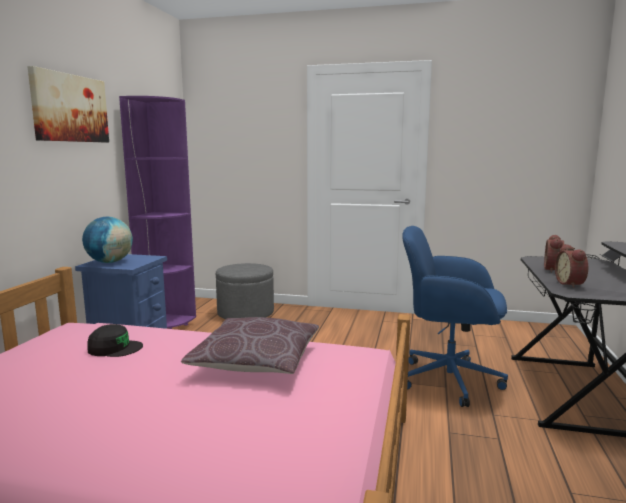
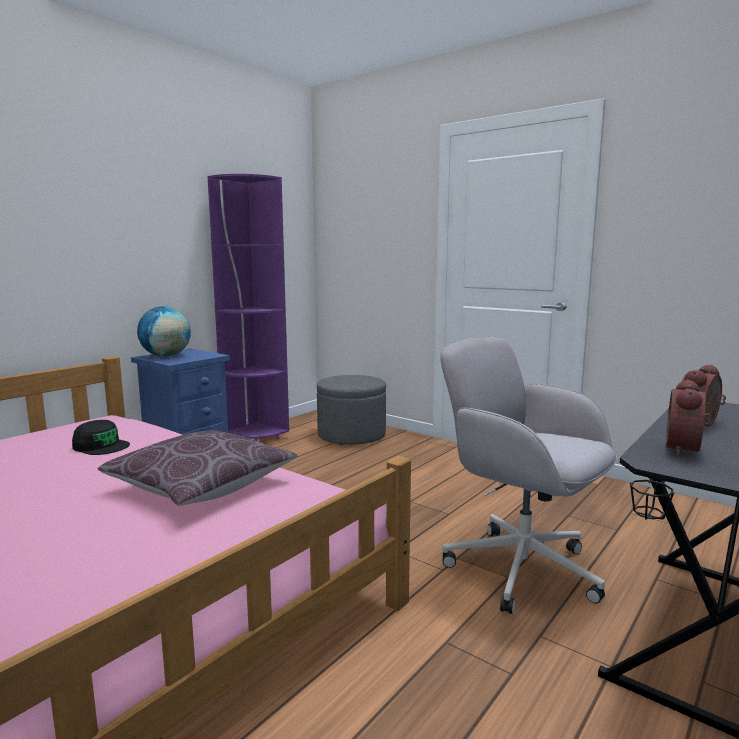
camera: 25 degrees right, 0 degrees up
(70, 108) = (137, 189): picture -> none
(447, 380) = (520, 569): blue office chair -> grey office chair

